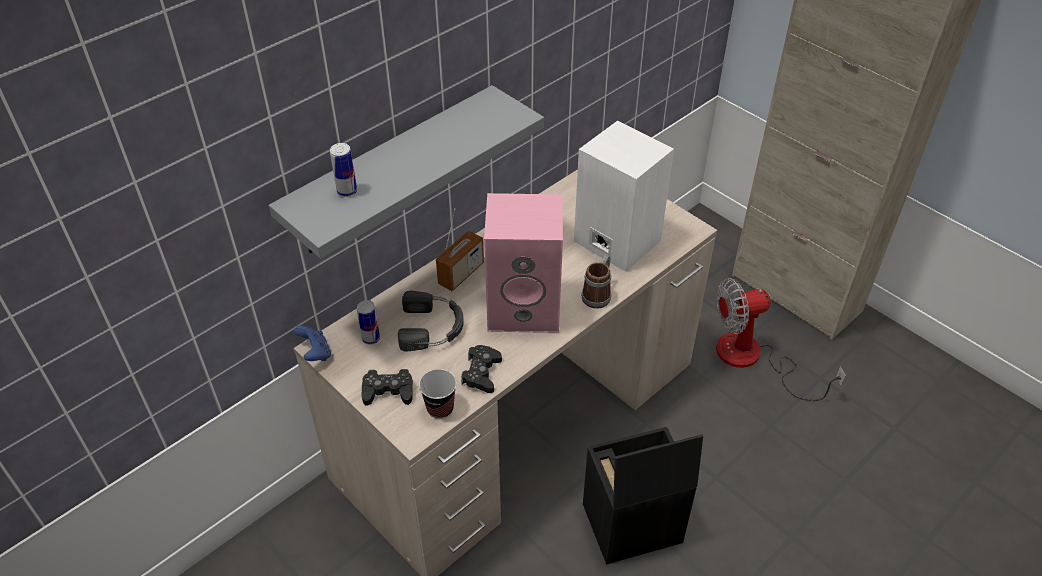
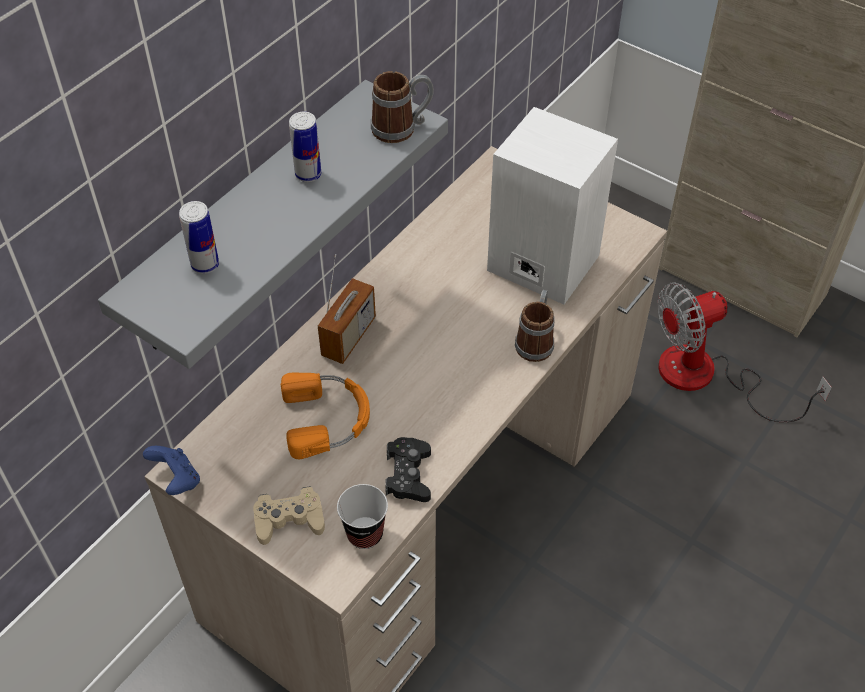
camera: 10 degrees left, 5 degrees up
(371, 338) = (248, 447): can -> can (308, 174)
(388, 391) = (289, 520): black game controller -> beige game controller
(432, 327) = (327, 418): black headphones -> orange headphones
(509, 119) = (402, 128): none -> mug
(526, 307) = (445, 373): pink speaker -> none
(630, 525) = (599, 621): black storage box -> none

